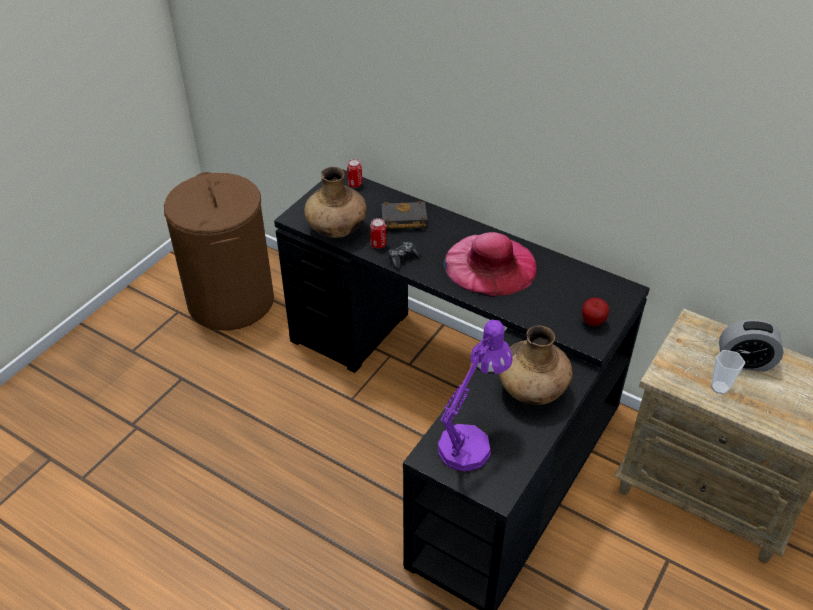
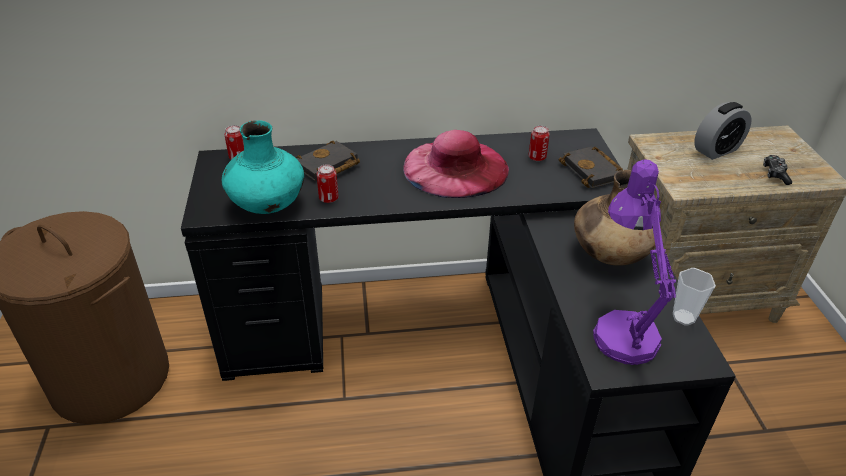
camera: 40 degrees left, 5 degrees down
(337, 230) = (267, 205): brown vase -> turquoise vase
(403, 259) = (369, 199): game controller -> game controller (775, 174)
(563, 288) = (537, 157): none -> can
(592, 322) = (593, 172): apple -> black book
(720, 387) = (728, 175): cup -> cup (683, 317)

